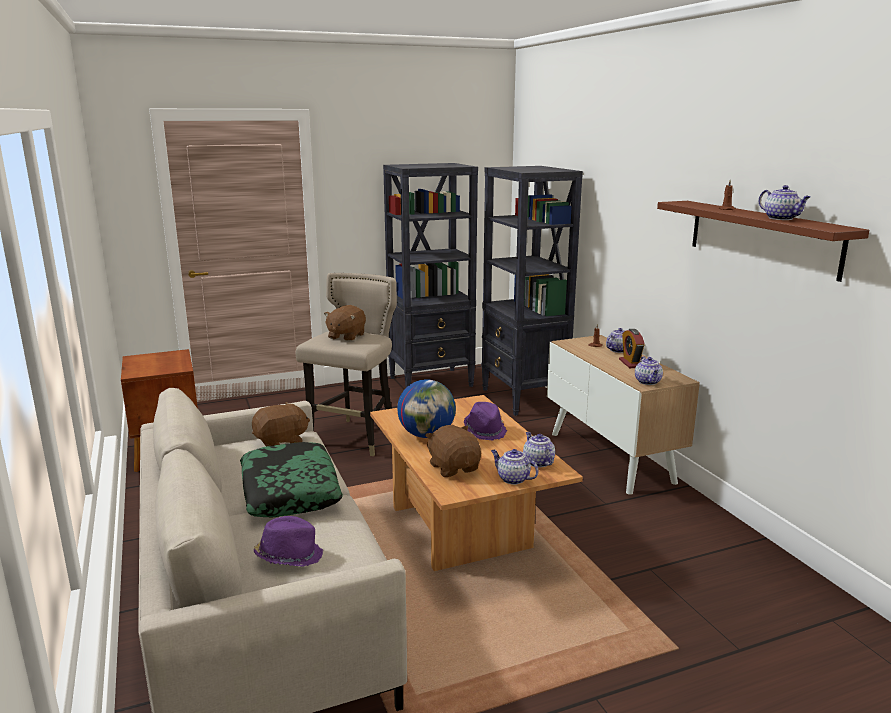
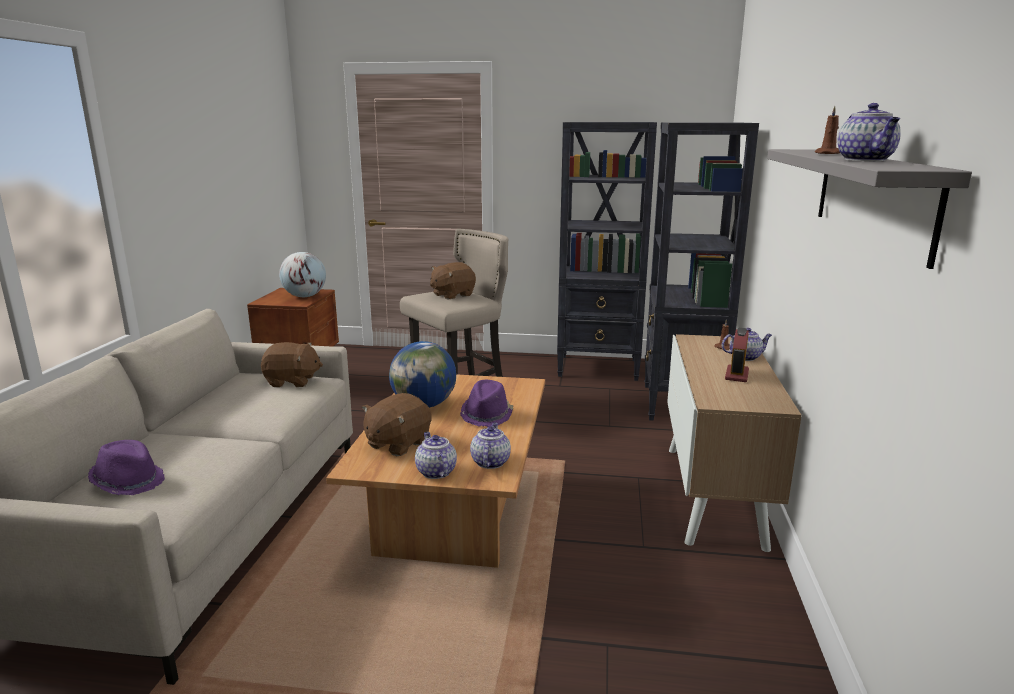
camera: 30 degrees right, 0 degrees up
(171, 361) = (304, 296): none -> globe
(289, 491) = (228, 425): pillow -> none
(454, 468) = (397, 444): brown plush toy -> brown plush toy turned 150 degrees counterclockwise
(648, 382) = (724, 400): teapot -> none
(762, 237) = (871, 198): brown shelf -> grey shelf

